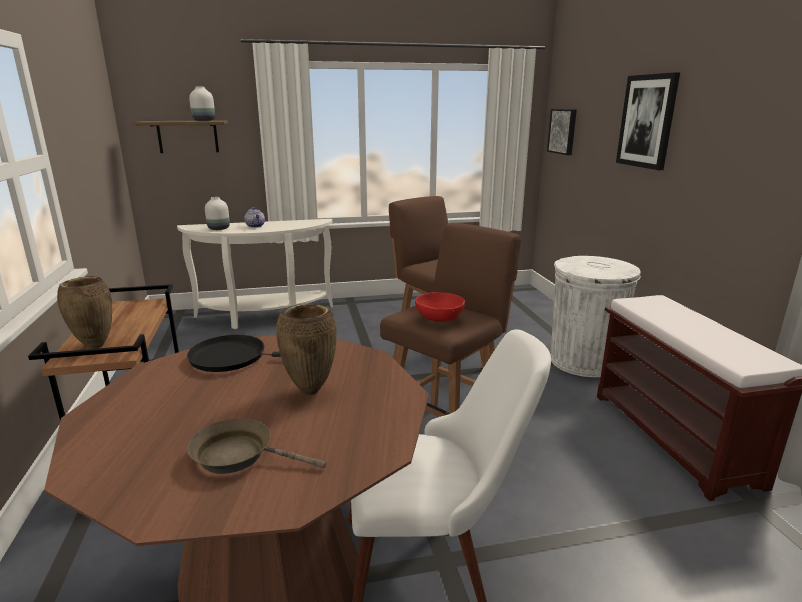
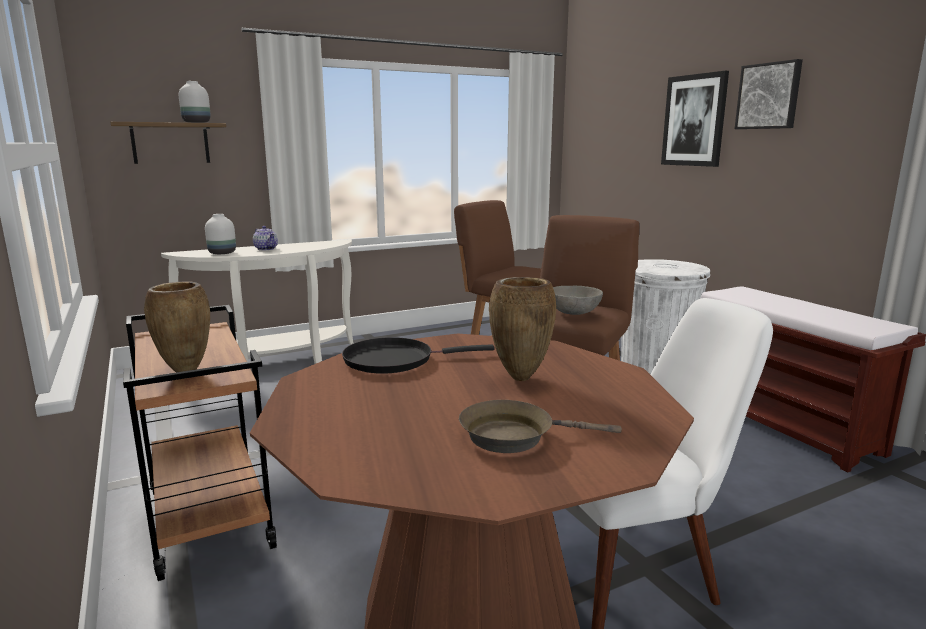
camera: 15 degrees left, 5 degrees down
(440, 319) = (574, 313): red bowl -> grey bowl
(563, 131) = (588, 139): picture -> picture (769, 96)

